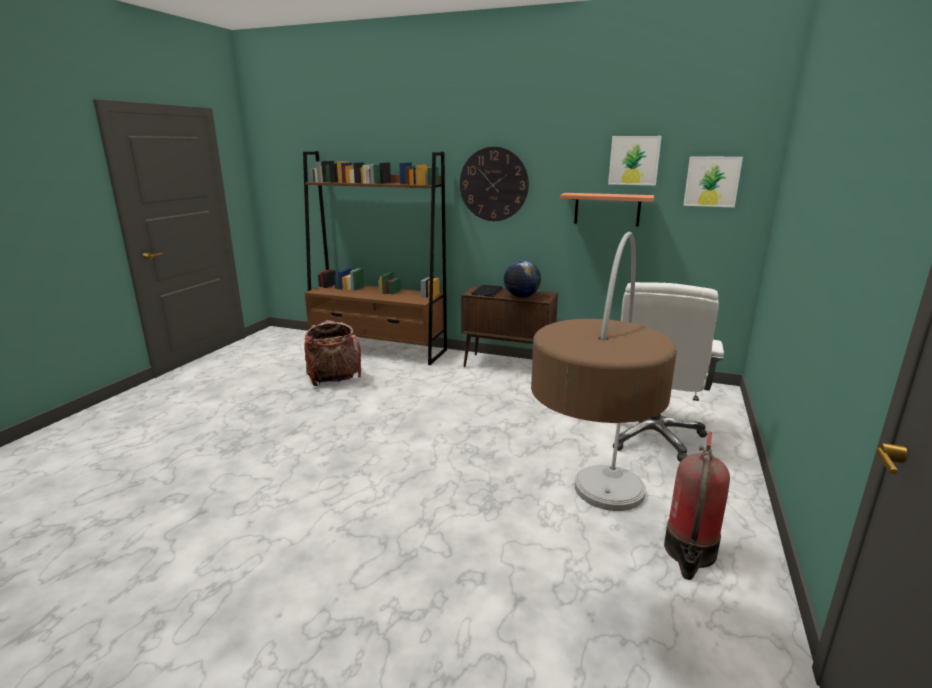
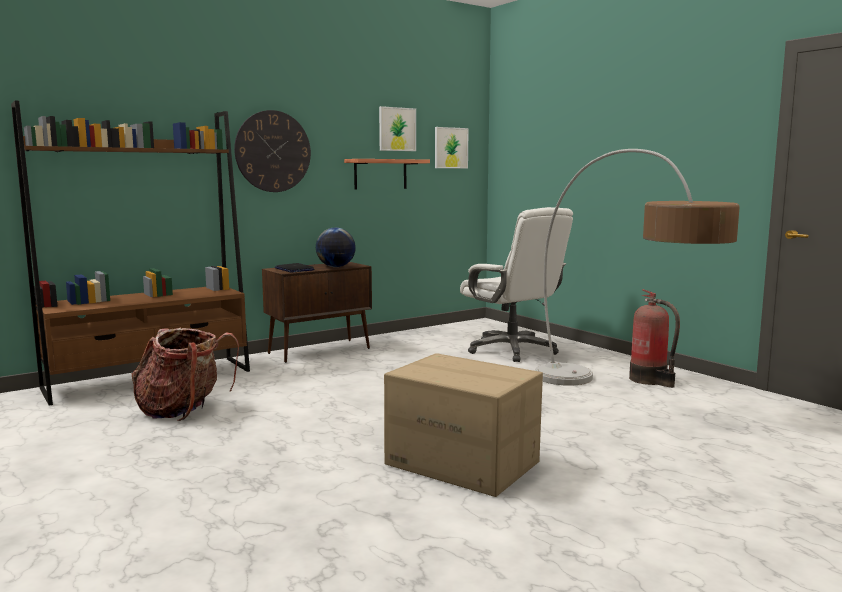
camera: 55 degrees left, 10 degrees down
(317, 510) = (463, 463): none -> cardboard box

